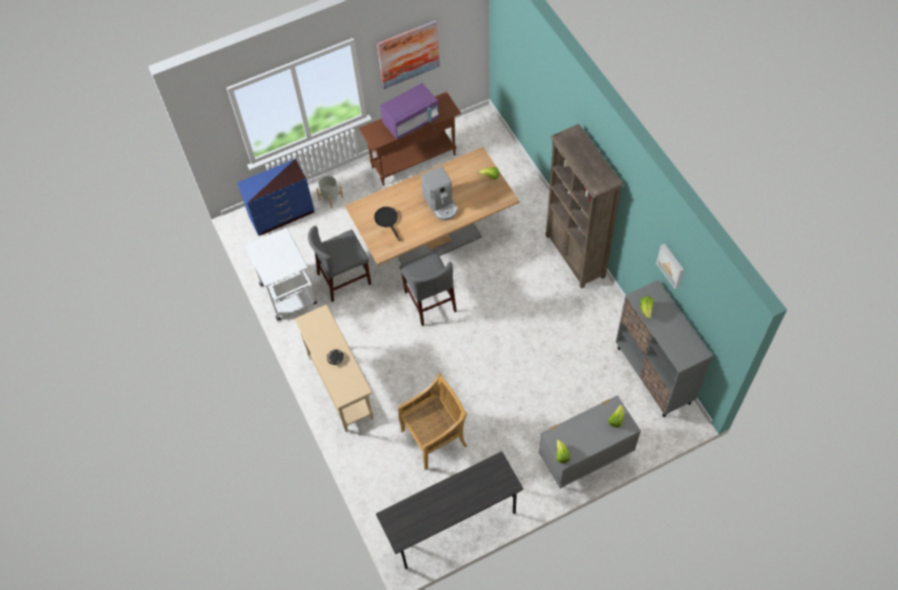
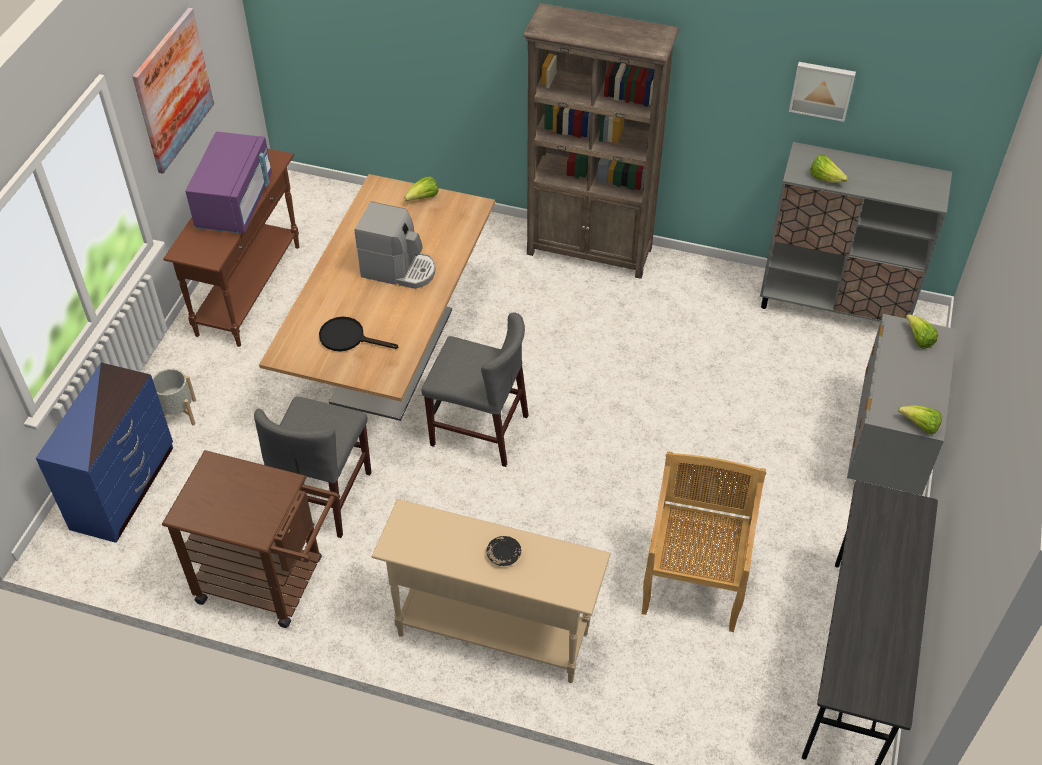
camera: 50 degrees left, 10 degrees down
(290, 298) = (270, 582): white cart -> brown cart

